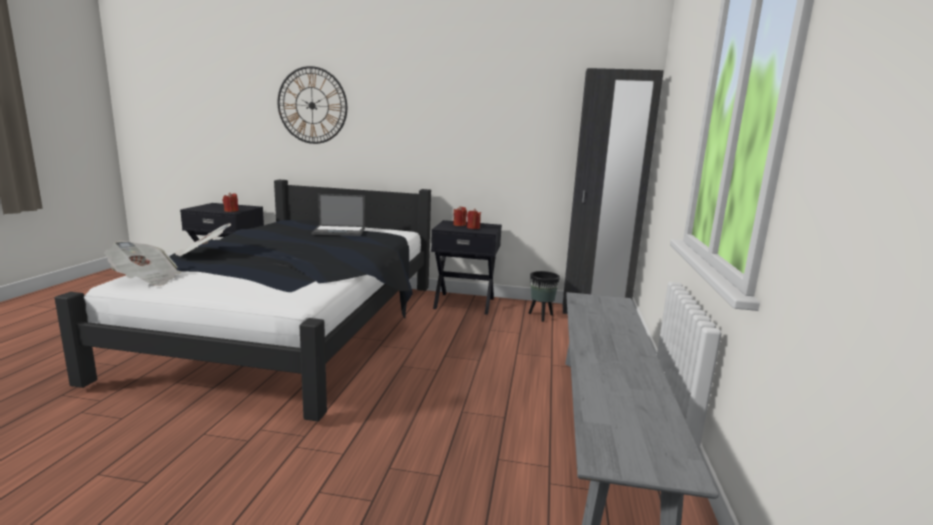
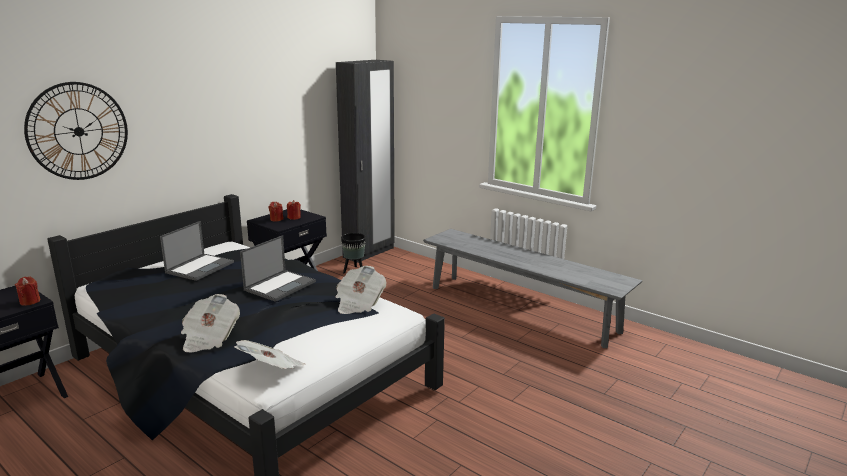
camera: 60 degrees left, 5 degrees up
(308, 282) = (359, 303): none -> newspaper
(319, 251) = (280, 285): none -> laptop

